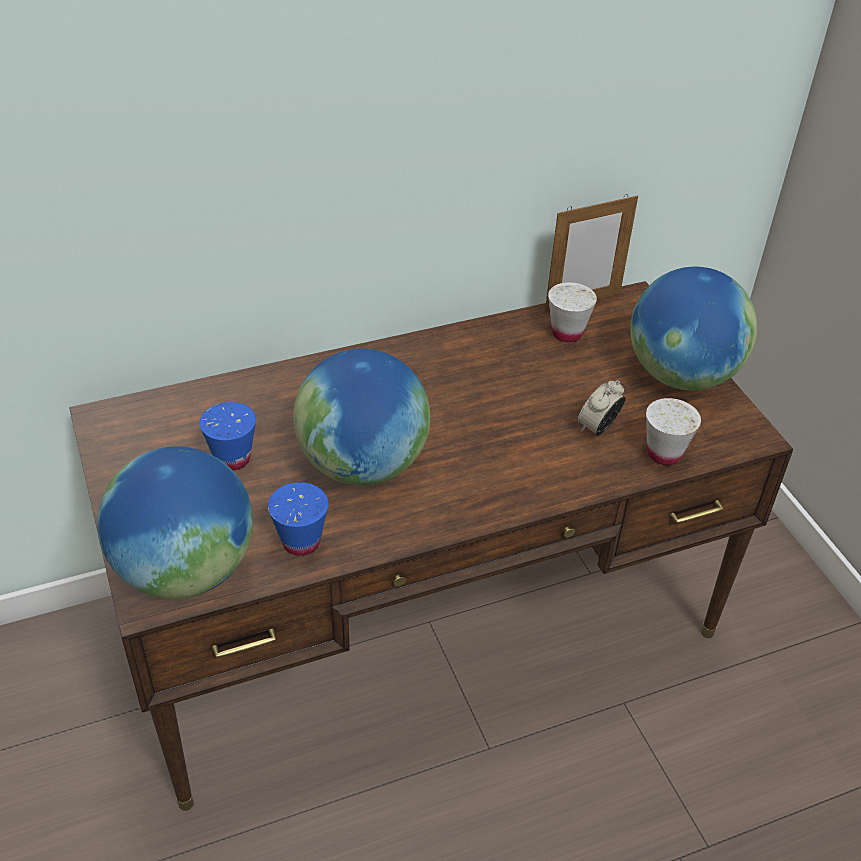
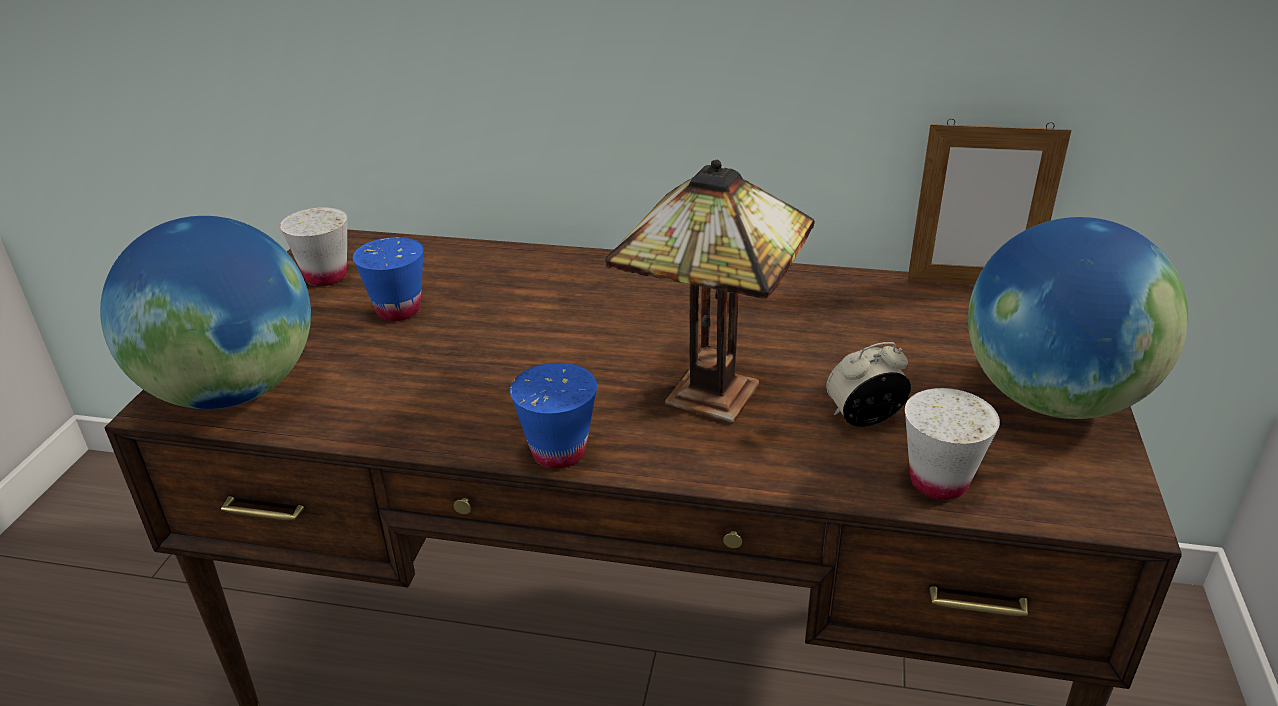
camera: 35 degrees right, 10 degrees down
(301, 542) = (371, 408): blue cup -> blue cup (558, 452)
(363, 465) = (523, 360): globe -> none
(498, 446) = (704, 395): none -> table lamp
(567, 333) = (917, 308): white cup -> white cup (326, 276)

